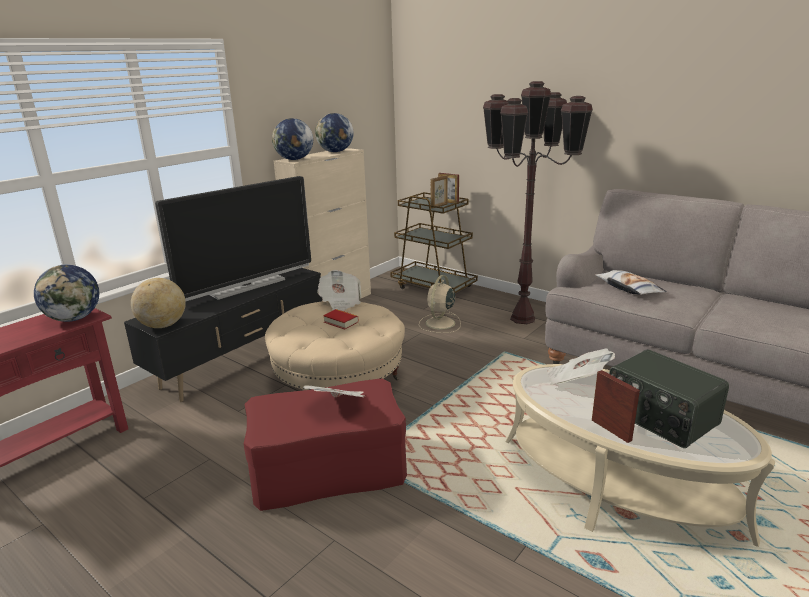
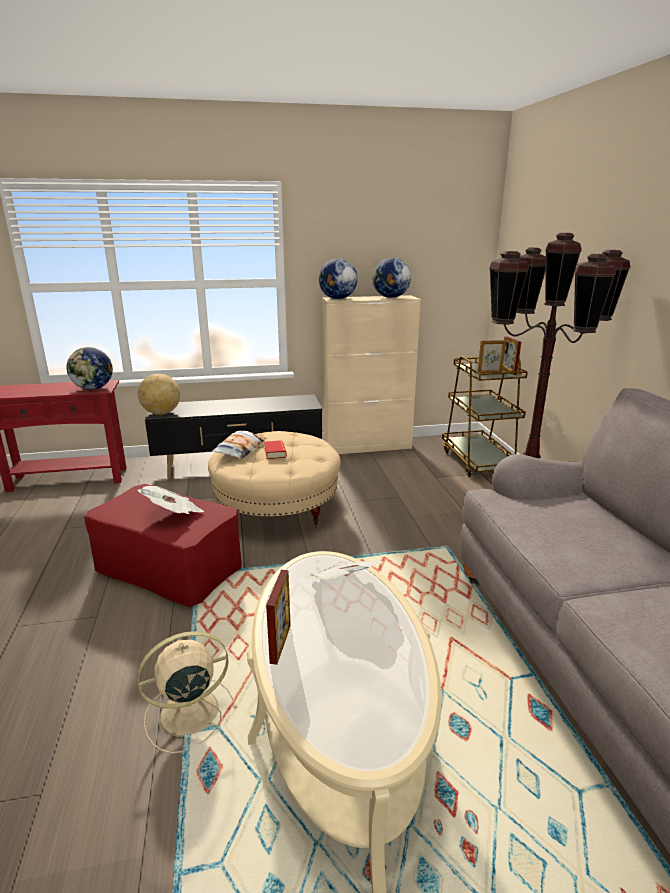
camera: 40 degrees right, 0 degrees up
(246, 286) = (255, 403): television -> none
(340, 302) = (305, 438): newspaper -> none
(439, 323) = (429, 496): beige fan -> beige fan (187, 713)
(628, 288) = (557, 519): pillow -> pillow (239, 449)
(659, 417) = (349, 663): radio -> none

